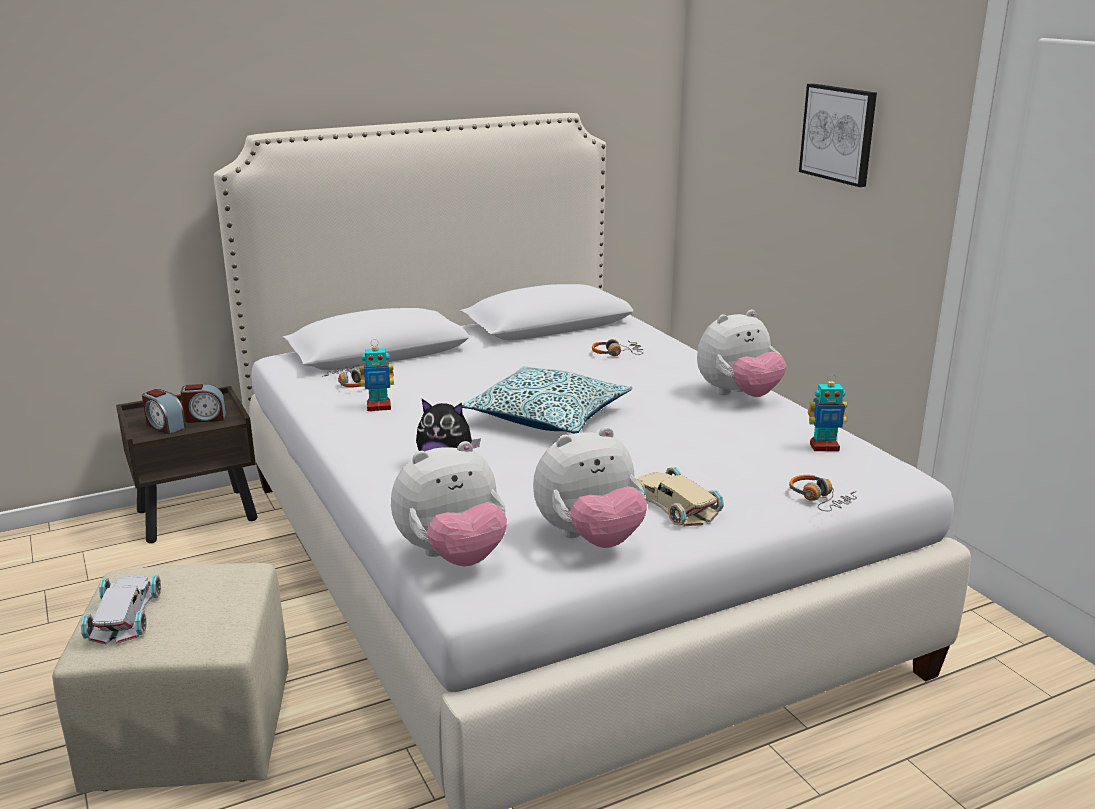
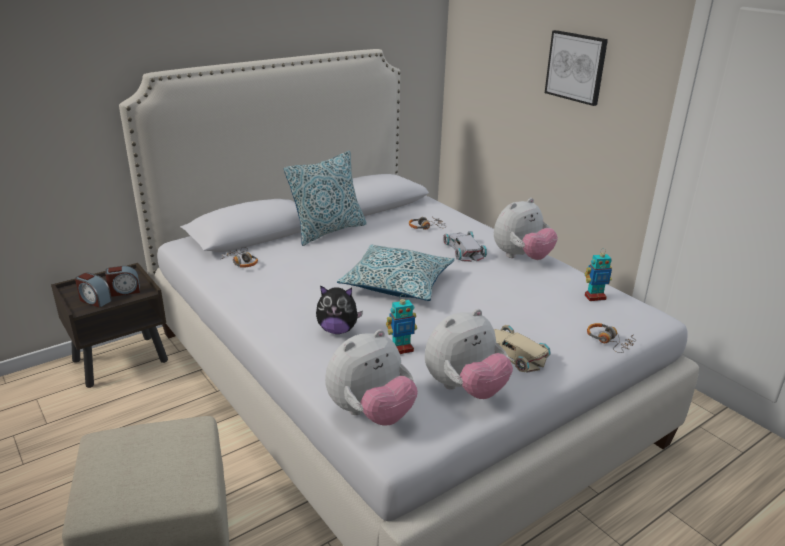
camera: 10 degrees left, 5 degrees up
(126, 614) = (111, 475): white toy car -> white toy car (464, 250)
(379, 407) = (270, 283): toy robot -> toy robot (401, 349)
(479, 352) = (328, 231): none -> pillow

